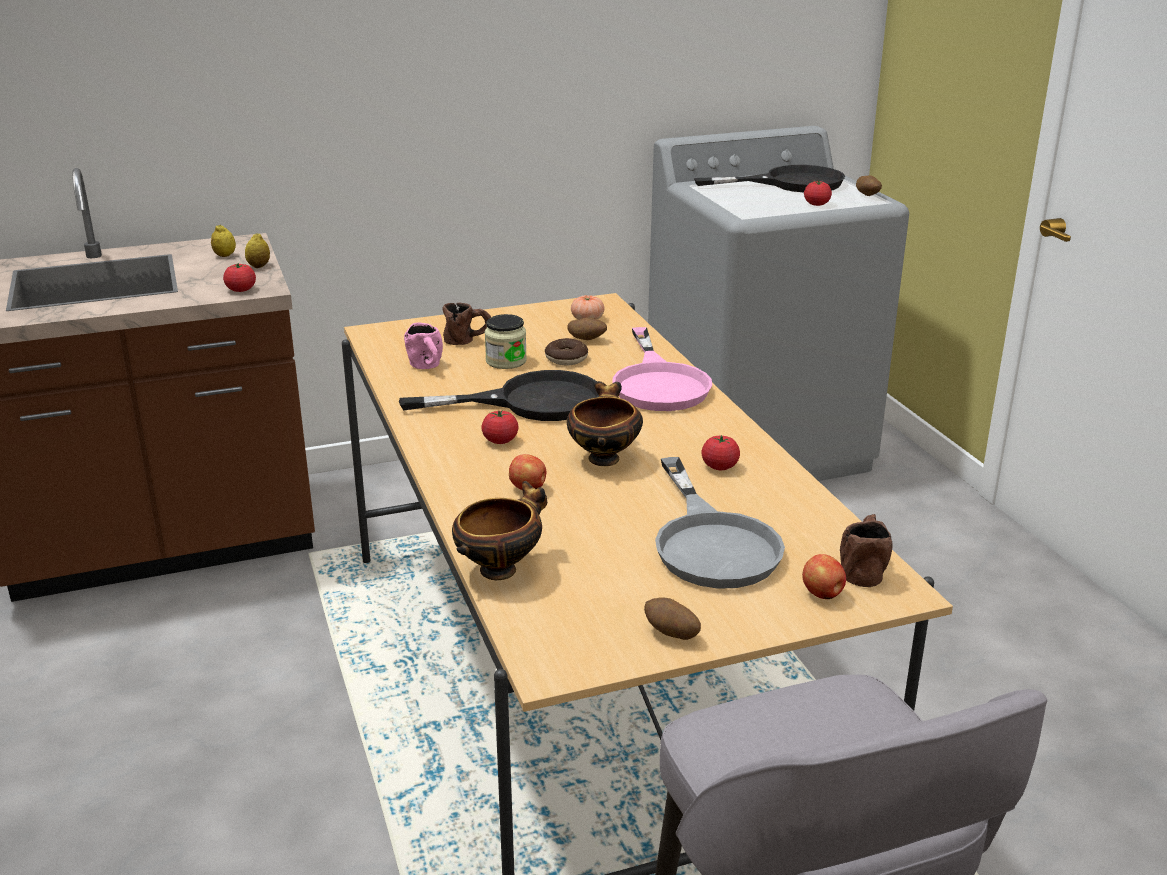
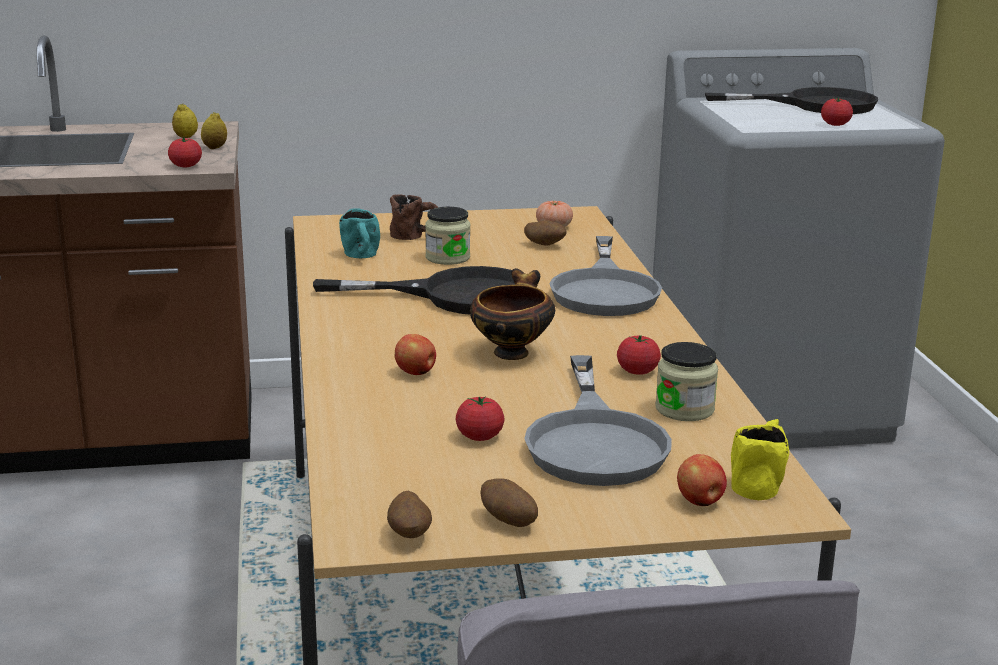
camera: 10 degrees right, 5 degrees down
(428, 367) = (362, 257): pink mug -> turquoise mug
(500, 440) = (406, 327): tomato -> tomato (479, 436)
(500, 568) = (350, 442): bowl -> none
(566, 359) = (514, 260): donut -> none
(658, 383) = (605, 289): pink frying pan -> grey frying pan
(774, 502) = (684, 409): none -> jar
(862, 568) = (758, 482): brown mug -> yellow mug
(867, 195) = (899, 120): potato -> potato (409, 535)

